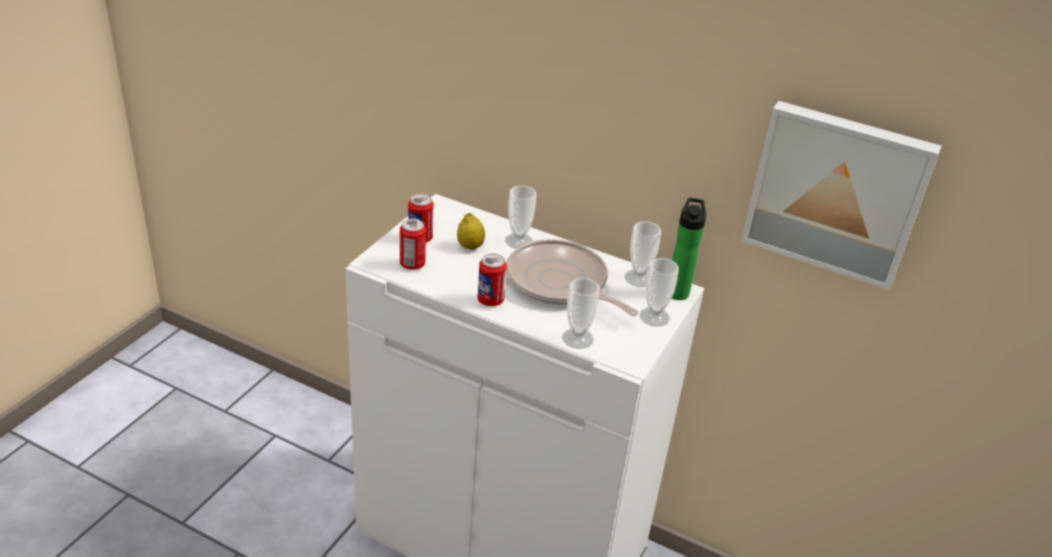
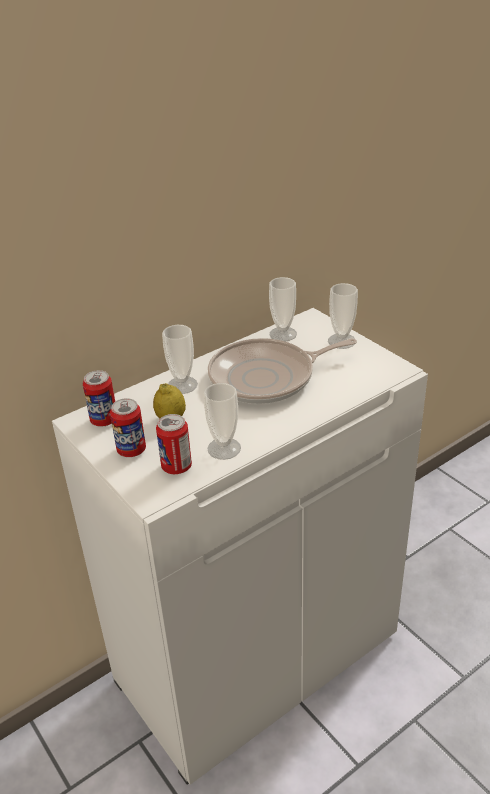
camera: 60 degrees left, 0 degrees up
(490, 300) = (271, 427): can -> can (104, 420)
(577, 338) = (354, 389): cup -> cup (224, 448)
(677, 291) = (311, 320): bottle -> none
(836, 192) = (374, 160): picture -> none

